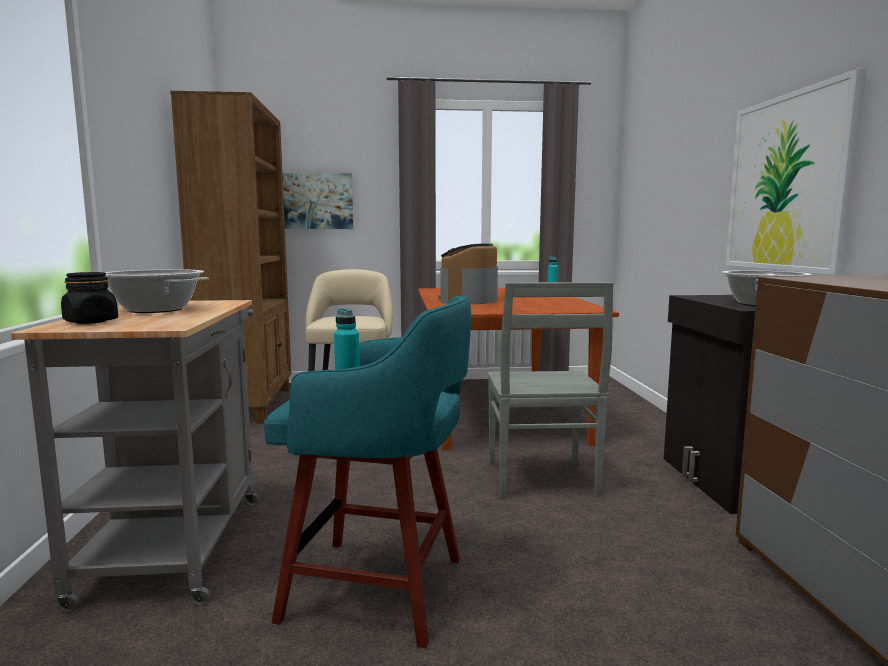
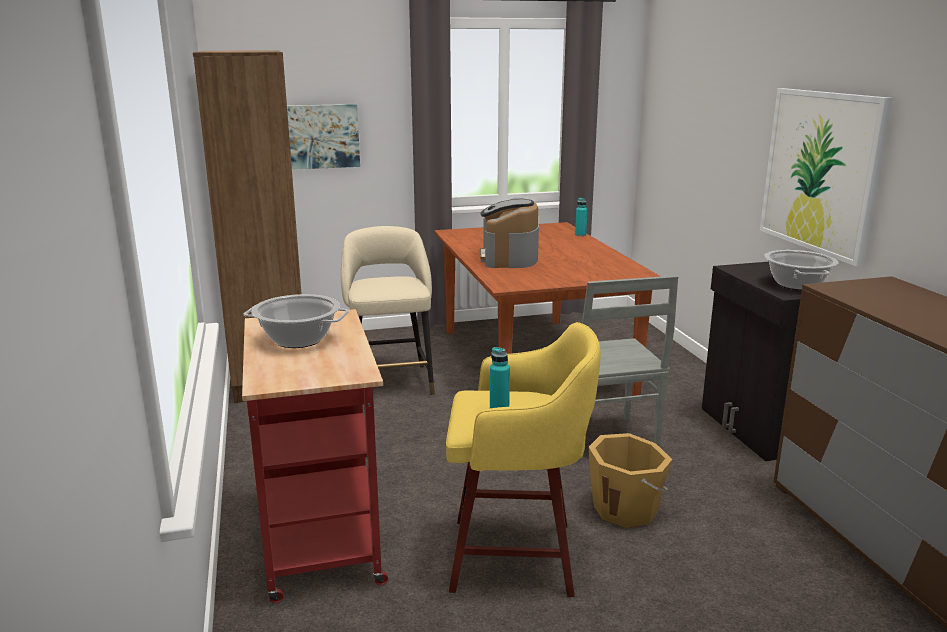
camera: 10 degrees left, 10 degrees up
(91, 321) = (279, 370): black jar -> none
(178, 540) = (319, 532): grey cart -> red cart
(380, 590) = (517, 556): turquoise stool -> yellow stool
(539, 550) = (626, 509): none -> orange bucket

